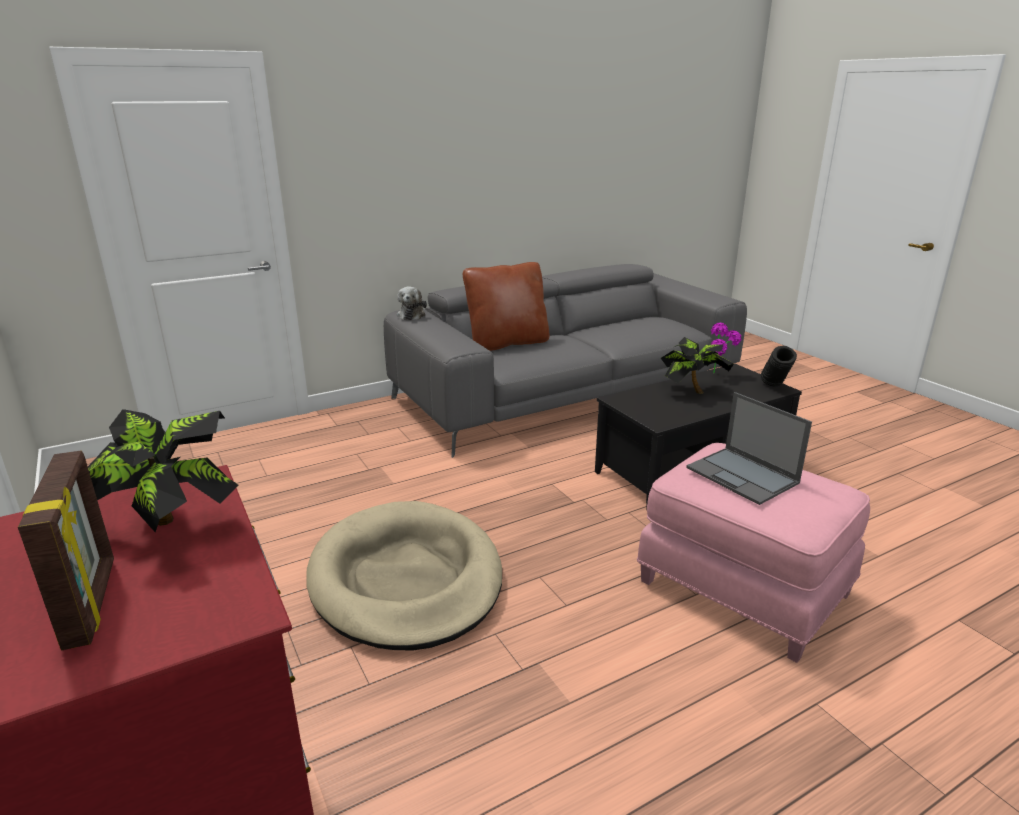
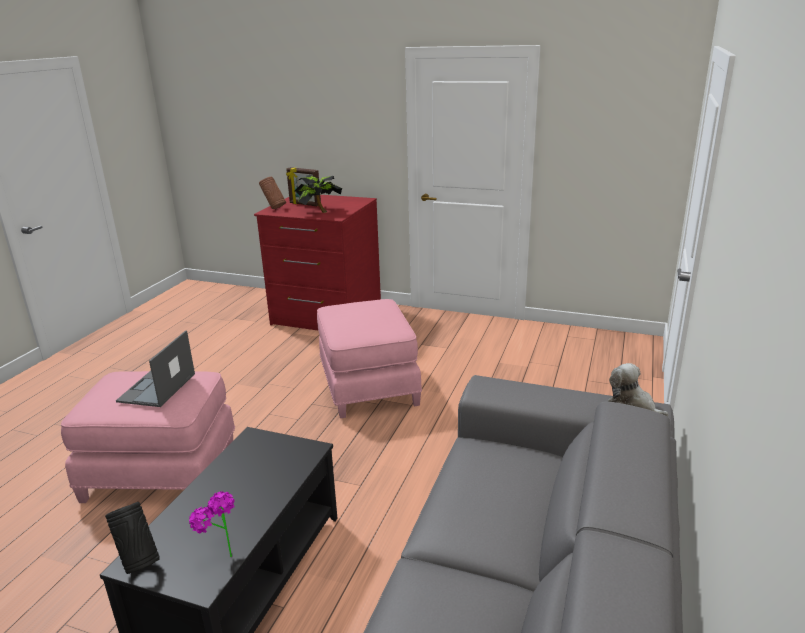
camera: 140 degrees right, 0 degrees up
(188, 631) = (274, 208): none -> brown vase
(406, 579) = (367, 386): beige dog bed -> pink ottoman
(507, 343) = (540, 488): brown pillow -> none
(690, 391) = (243, 499): potted plant -> none
(743, 476) = (157, 388): laptop -> laptop turned 90 degrees counterclockwise

